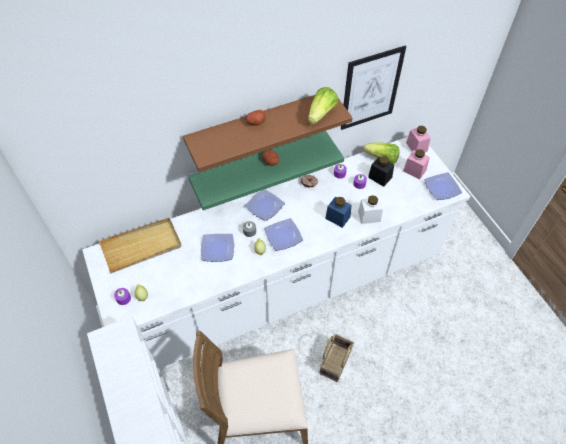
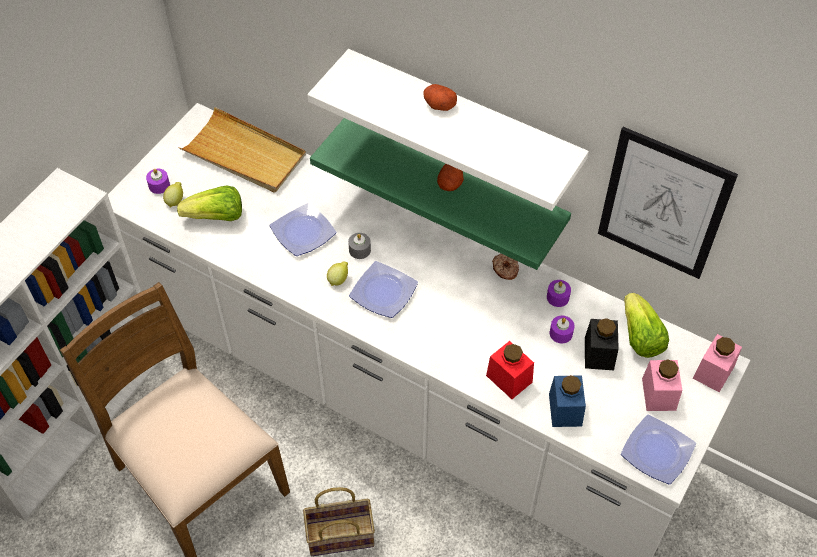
camera: 55 degrees right, 0 degrees up
(260, 126) = (462, 122): brown shelf -> white shelf
(264, 206) = (417, 241): plate -> none
(321, 114) = (523, 165): lettuce -> lettuce (216, 217)
(337, 217) = (471, 340): blue jar -> blue jar (565, 410)
(369, 216) = (509, 379): white jar -> red jar

